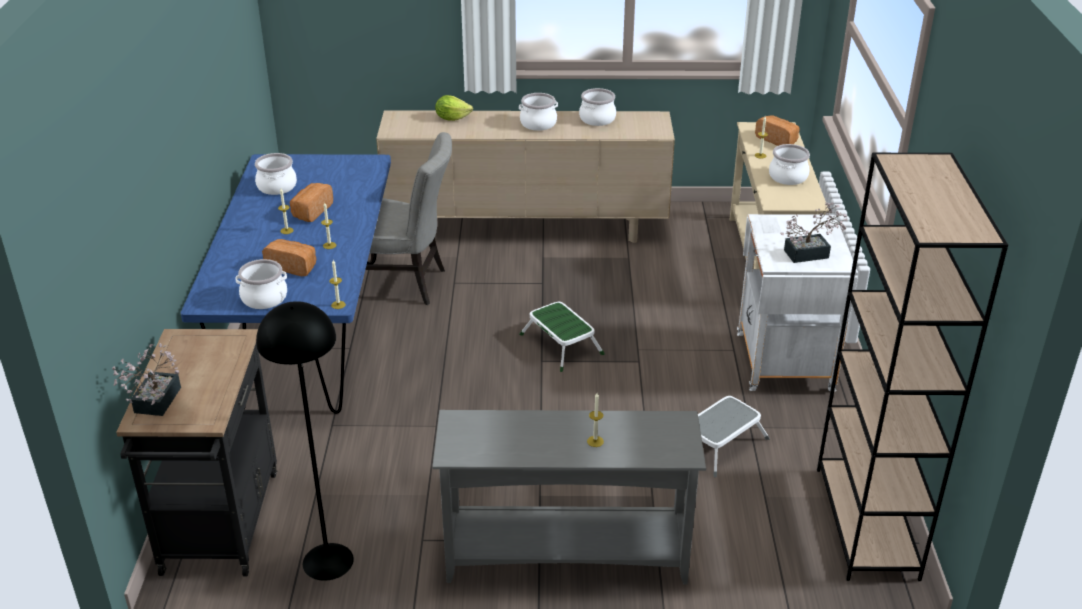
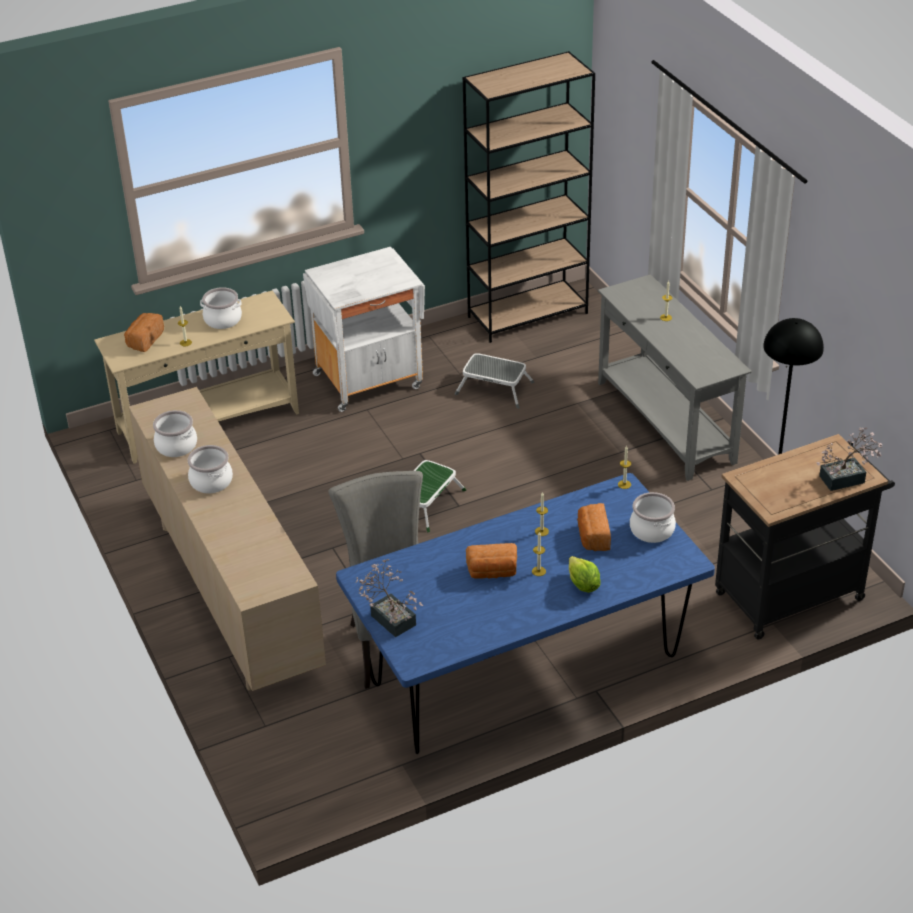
camera: 115 degrees left, 5 degrees up
(276, 187) = (462, 622): cooking pot -> none
(452, 118) = (232, 548): lettuce -> lettuce (583, 585)
(811, 253) = (378, 268): potted plant -> potted plant (390, 617)

